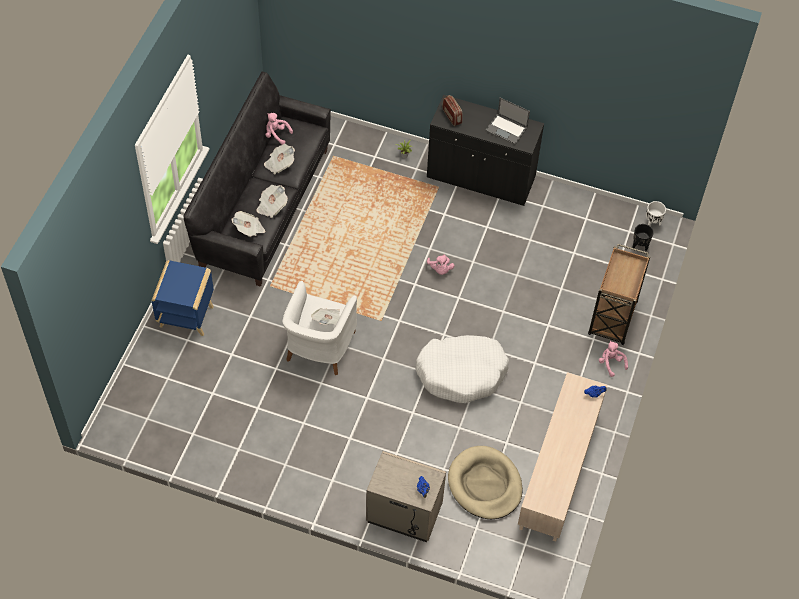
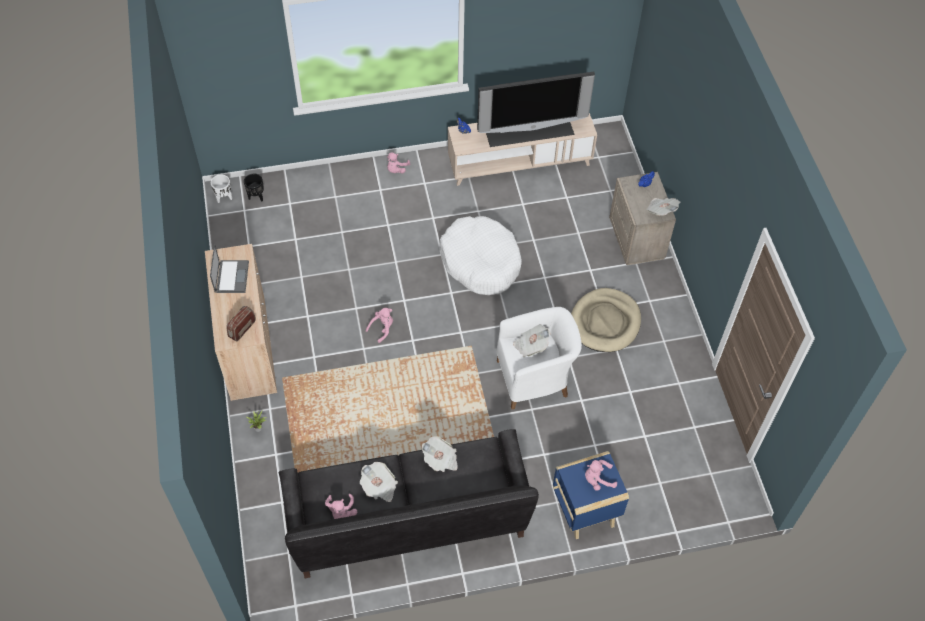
camera: 120 degrees left, 0 degrees up
(179, 287) = (597, 479): none -> pink plush toy
(249, 229) = (483, 463): newspaper -> newspaper (661, 211)
(481, 178) = (248, 348): black cabinet -> beige cabinet
(485, 484) = (570, 201): beige dog bed -> beige dog bed (605, 322)
(561, 449) = (529, 131): none -> television
(612, 319) = (351, 185): brown cart -> none

